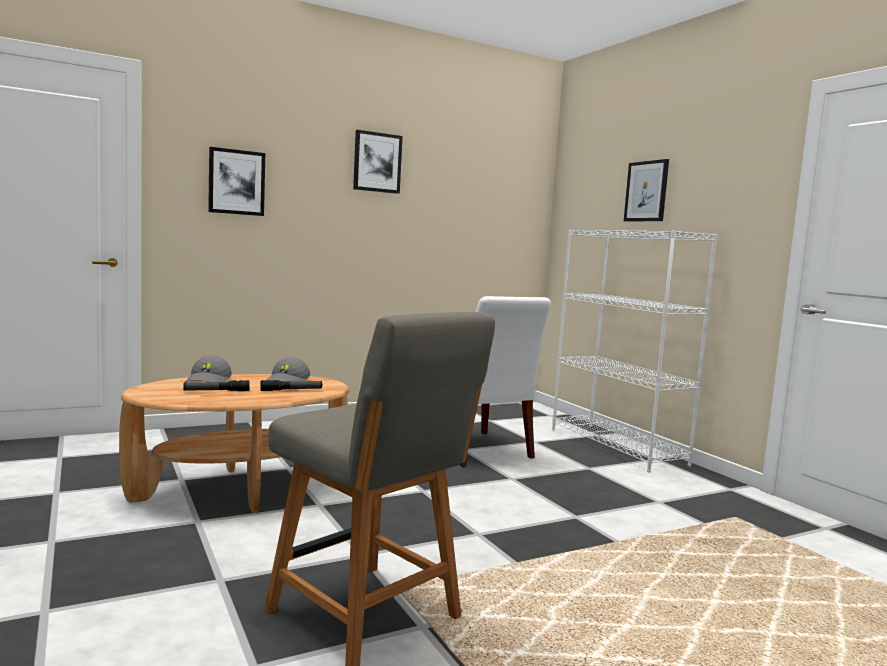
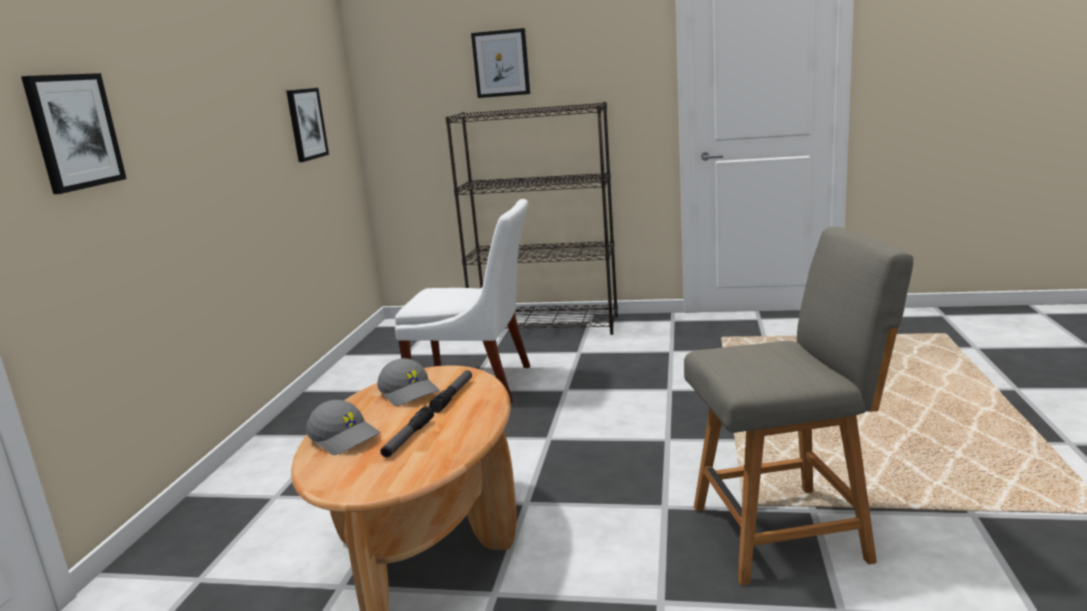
camera: 50 degrees left, 10 degrees up
(377, 162) = (212, 63): picture -> picture (306, 124)
(617, 447) = (546, 326): white bookcase -> black bookcase

